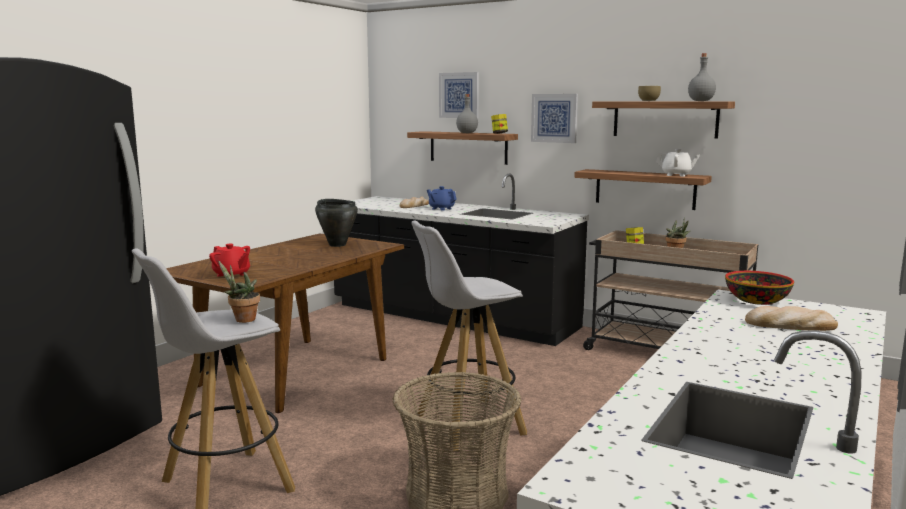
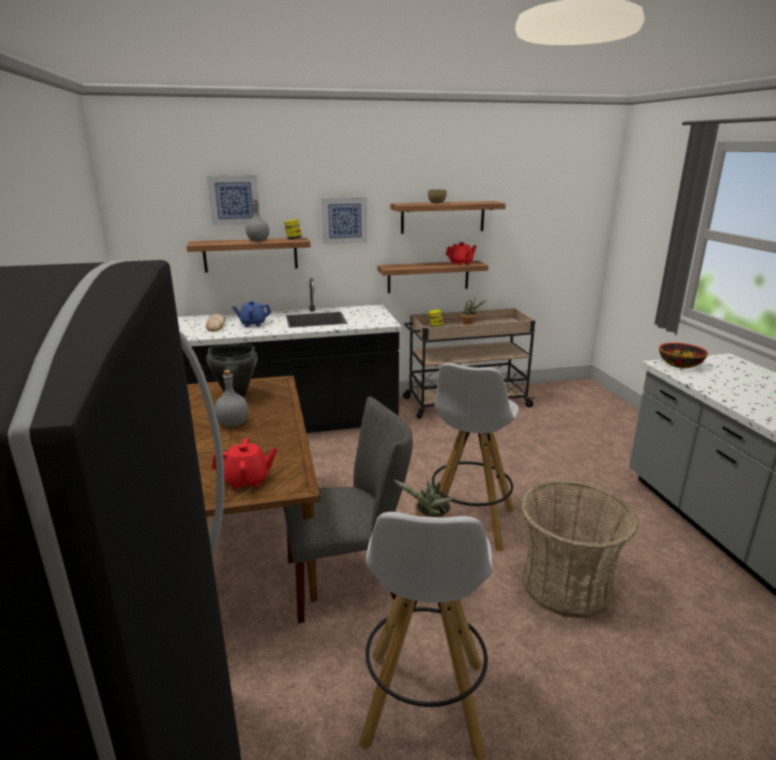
camera: 45 degrees left, 10 degrees up
(318, 413) = (349, 578): none -> grey chair
(676, 175) = (461, 263): white teapot -> red teapot
(700, 101) = (478, 202): grey bottle -> grey bottle (232, 423)
(790, 325) = (739, 380): bread -> none

